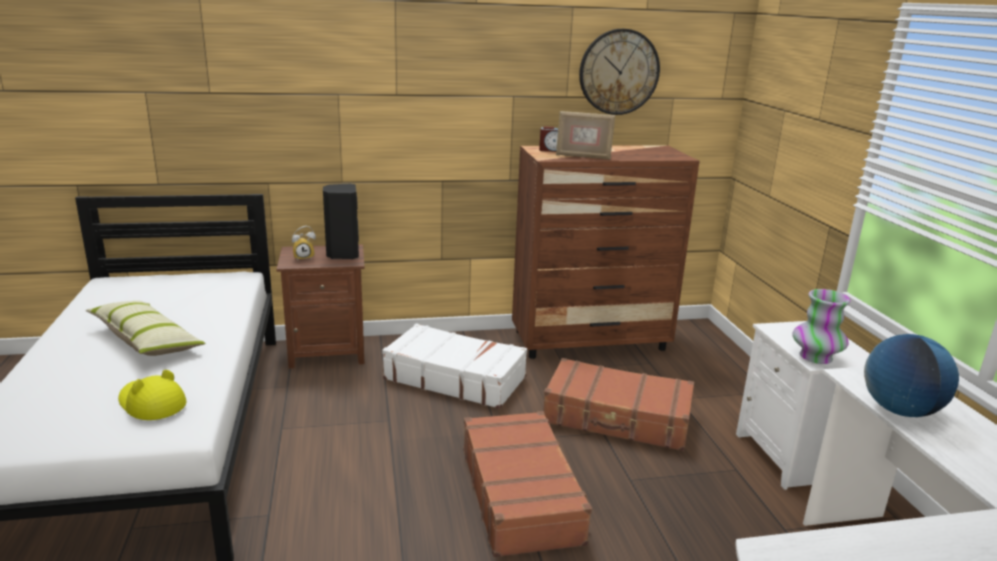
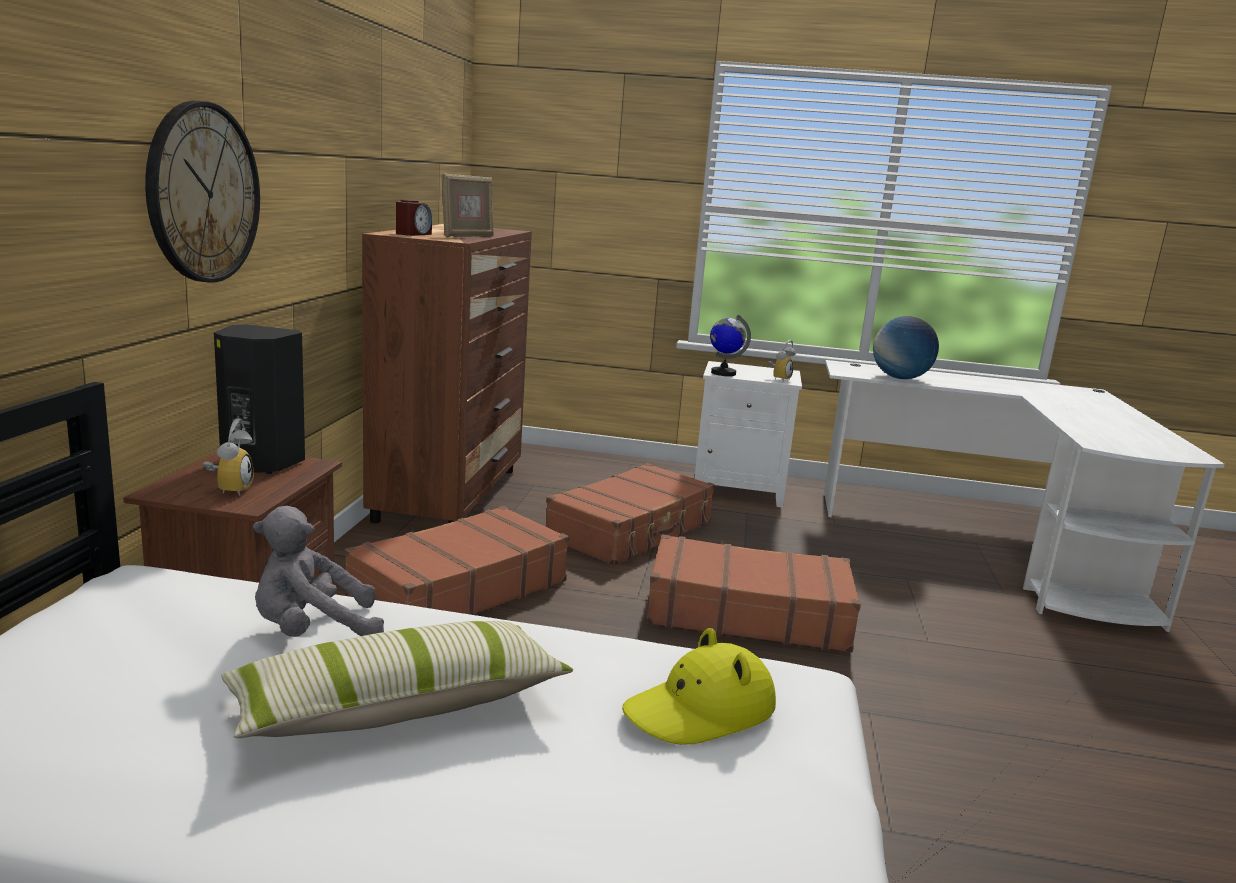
camera: 70 degrees left, 5 degrees down
(206, 313) = (313, 632): none -> grey plush toy
(455, 378) = (458, 589): white suitcase -> brown suitcase
(619, 72) = (414, 125): wall clock -> wall clock (203, 193)
(780, 330) = (723, 373): none -> globe
(816, 357) = (779, 379): vase -> alarm clock

